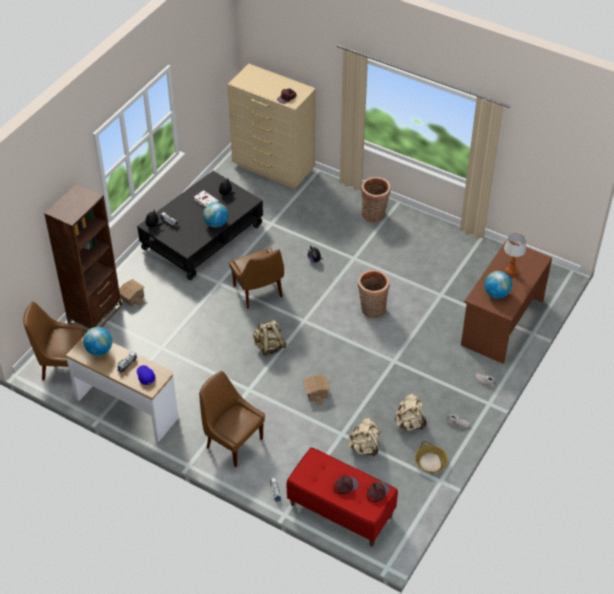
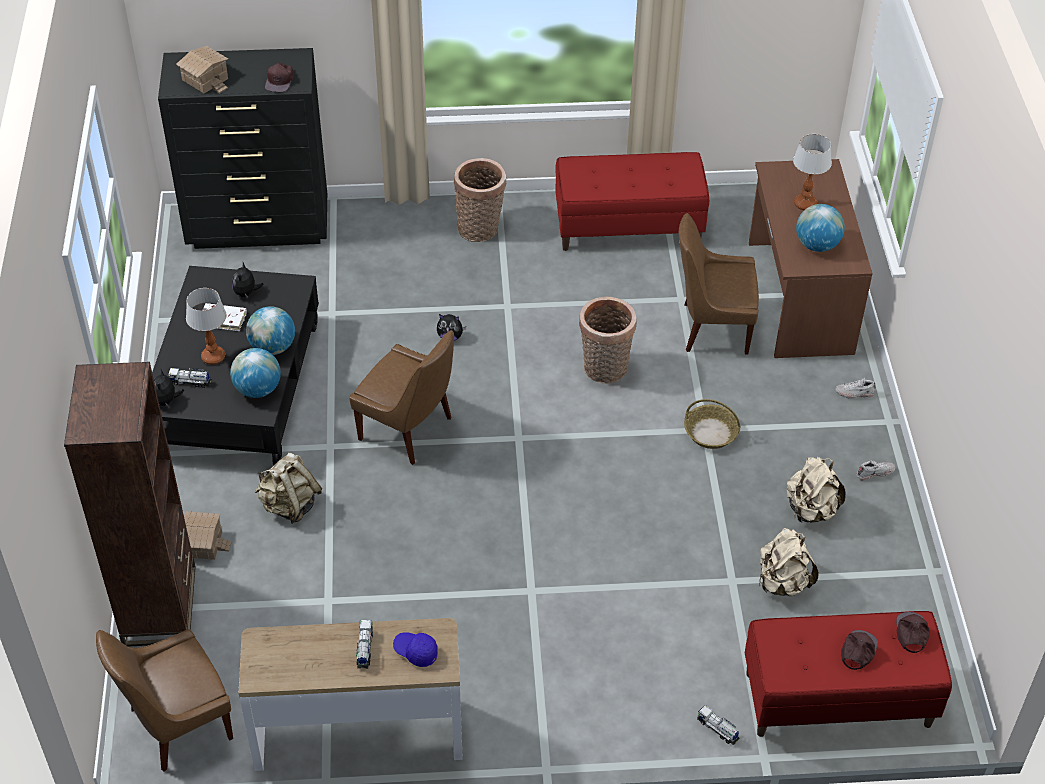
camera: 35 degrees left, 0 degrees up
(99, 350) = (293, 651): globe -> globe (258, 389)
(188, 216) = (213, 357): none -> table lamp
(232, 442) = (581, 689): brown chair -> brown chair (712, 328)
(269, 346) = (501, 506): beige backpack -> beige backpack (289, 505)
(273, 168) = (259, 227): beige dresser -> black dresser
(315, 392) = (636, 539): toy house -> toy house (204, 80)
(430, 462) = (891, 551): basket -> basket (710, 433)
(447, 248) = (628, 227): none -> red bench

